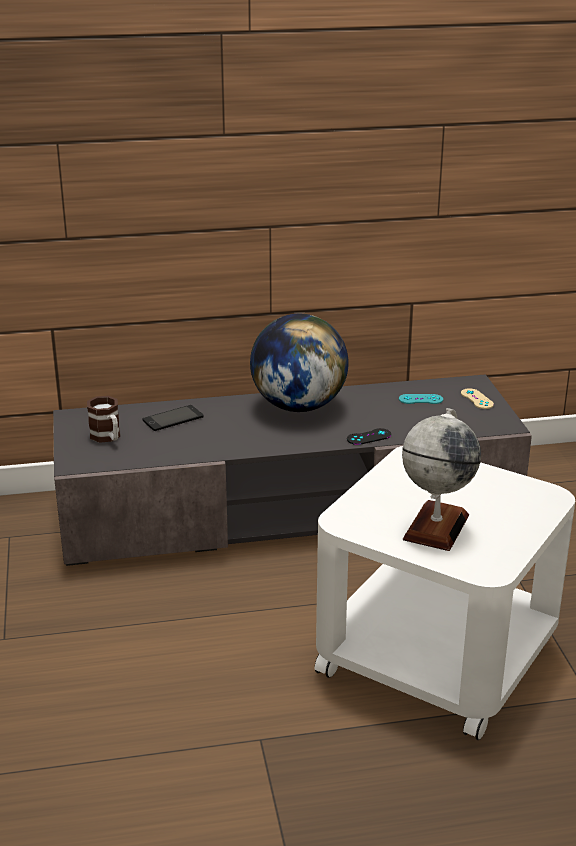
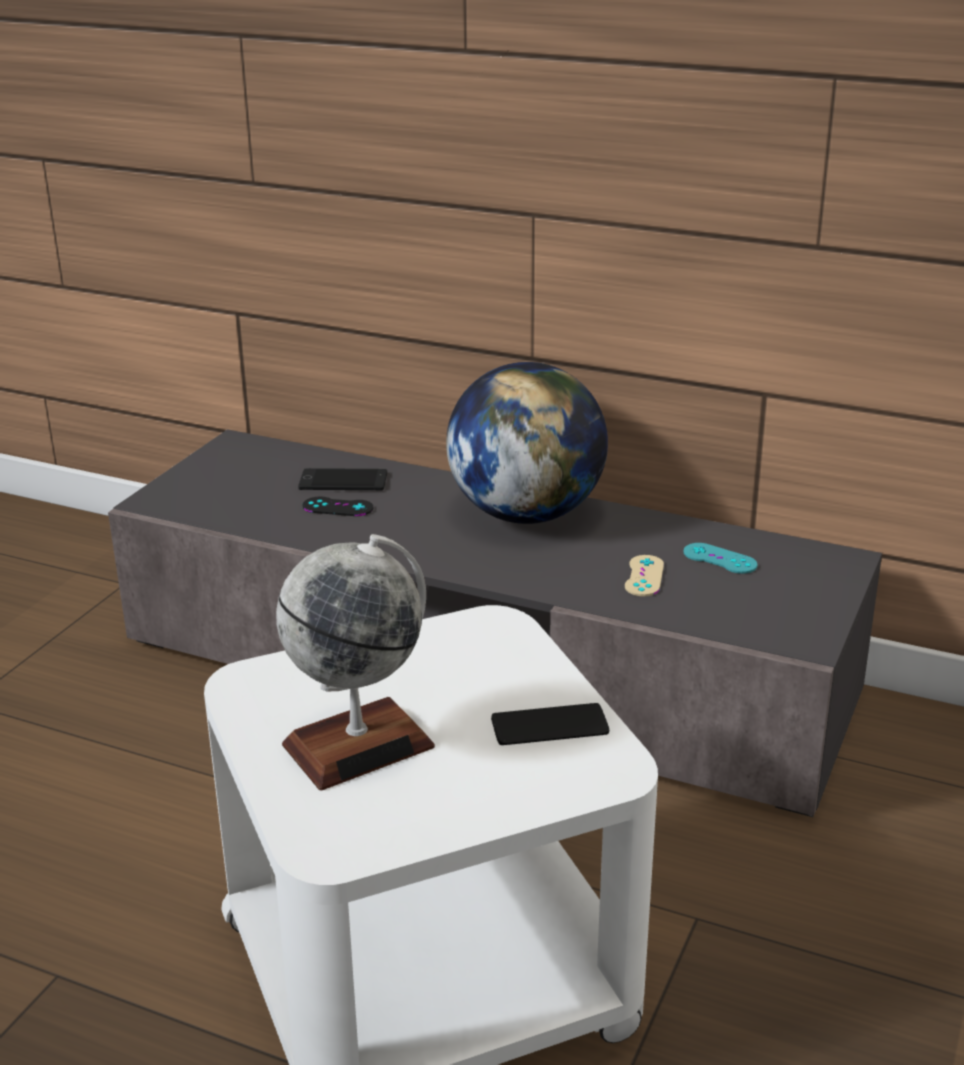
camera: 35 degrees right, 0 degrees up
(108, 437) = (235, 481): mug -> none
(369, 437) = (564, 588): black game controller -> black game controller (338, 507)
(477, 399) = (813, 586): beige game controller -> beige game controller (644, 576)
(501, 488) = (549, 726): none -> phone

